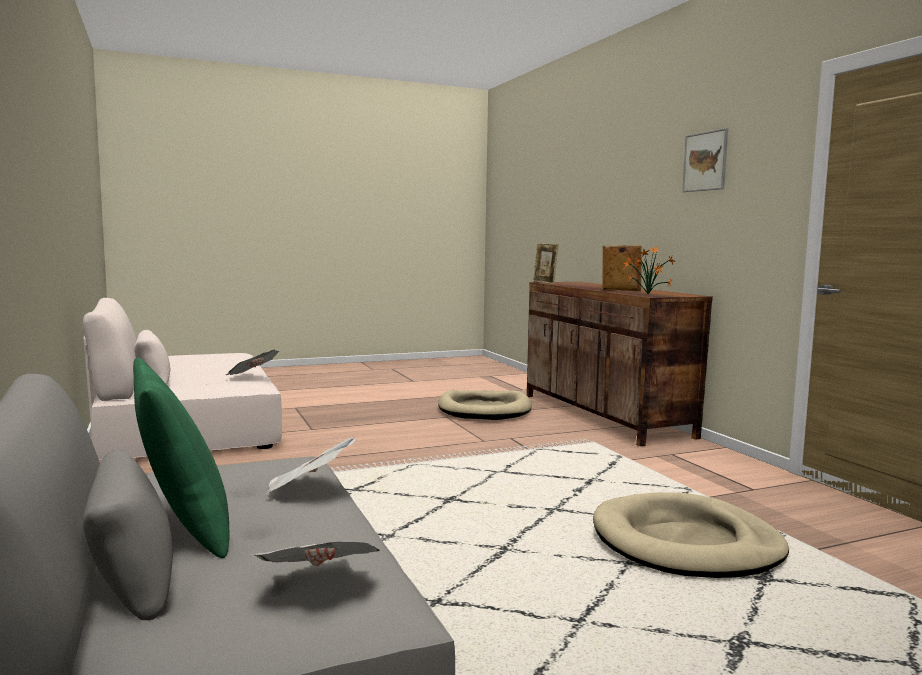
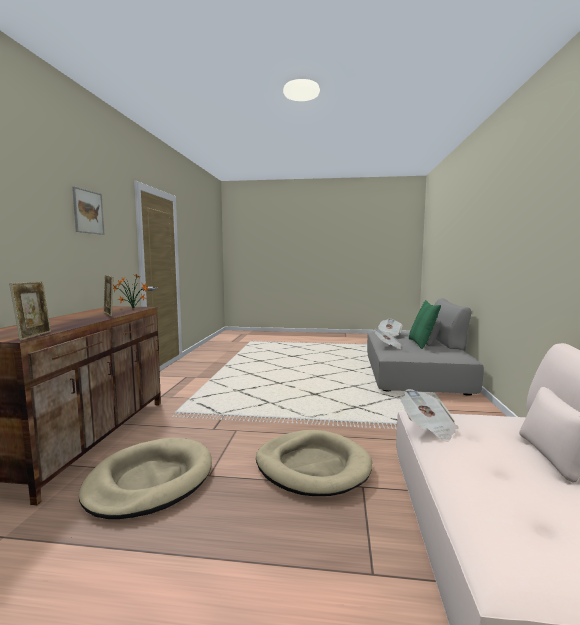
camera: 150 degrees left, 0 degrees up
(686, 543) = (258, 369): beige dog bed -> beige dog bed (312, 466)

